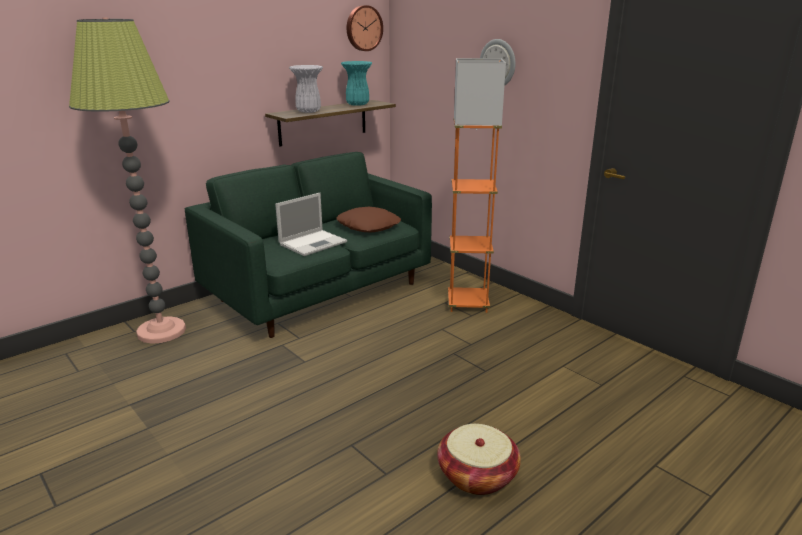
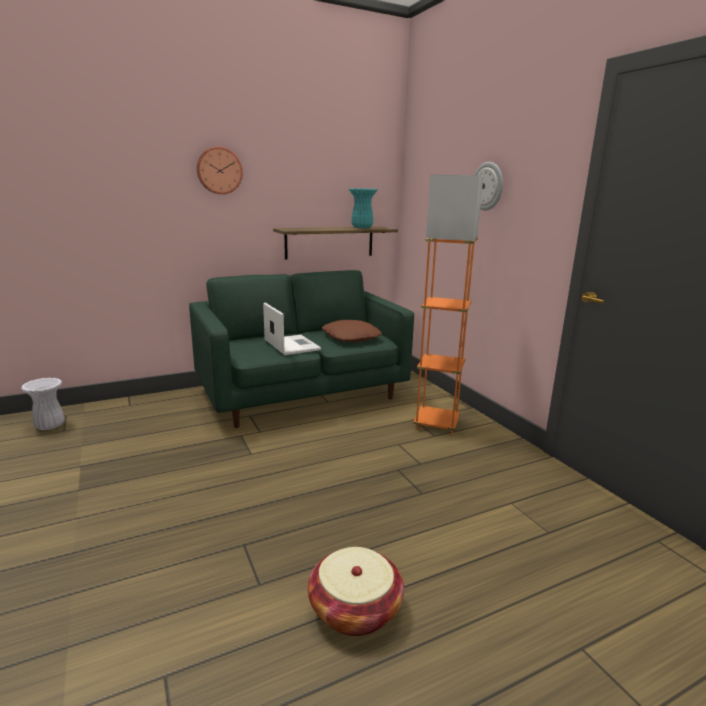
camera: 15 degrees right, 5 degrees down
(161, 331) = (150, 408): floor lamp -> none
(308, 111) = (310, 229): white vase -> white vase (49, 426)
(314, 243) = (291, 345): laptop -> laptop turned 90 degrees counterclockwise
(363, 28) = (375, 160): wall clock -> wall clock (219, 170)

